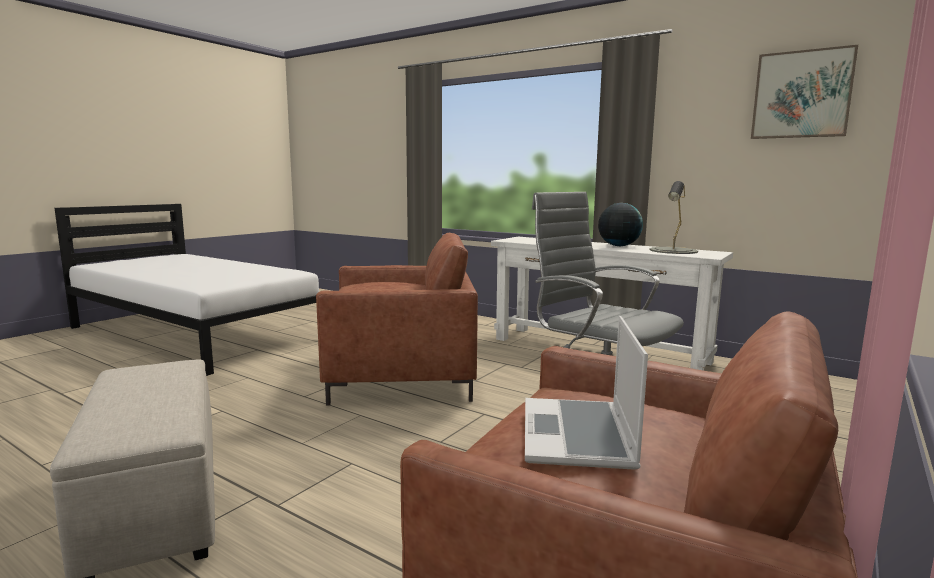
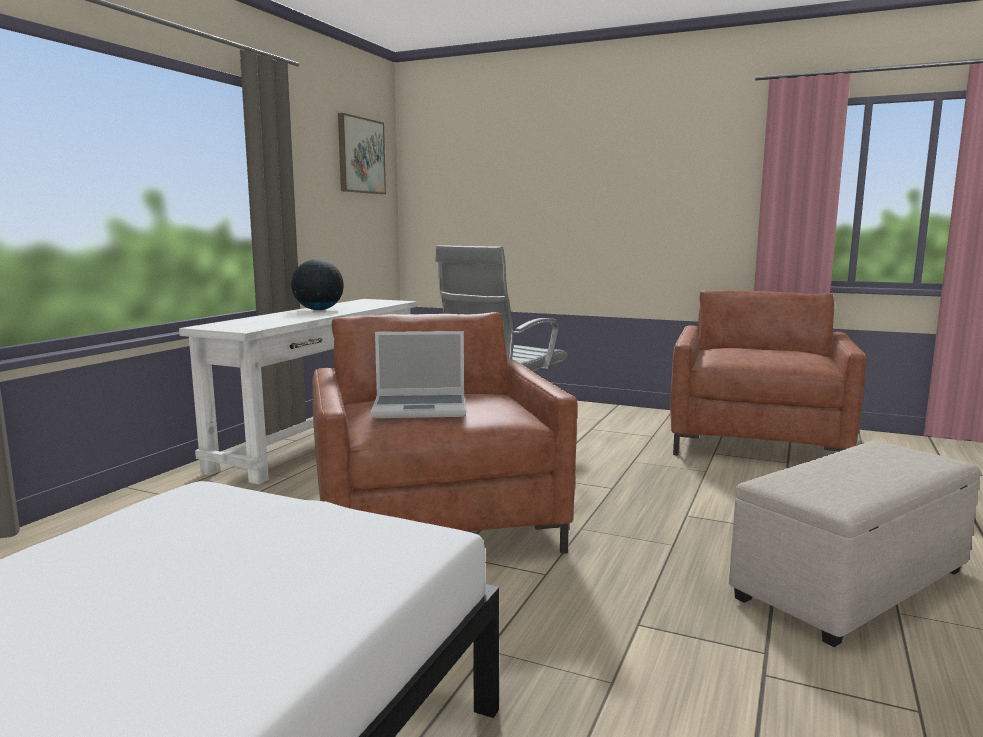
camera: 100 degrees left, 0 degrees up
(578, 436) = (776, 354): laptop -> laptop (421, 408)
(673, 251) = (360, 304): grey table lamp -> none

